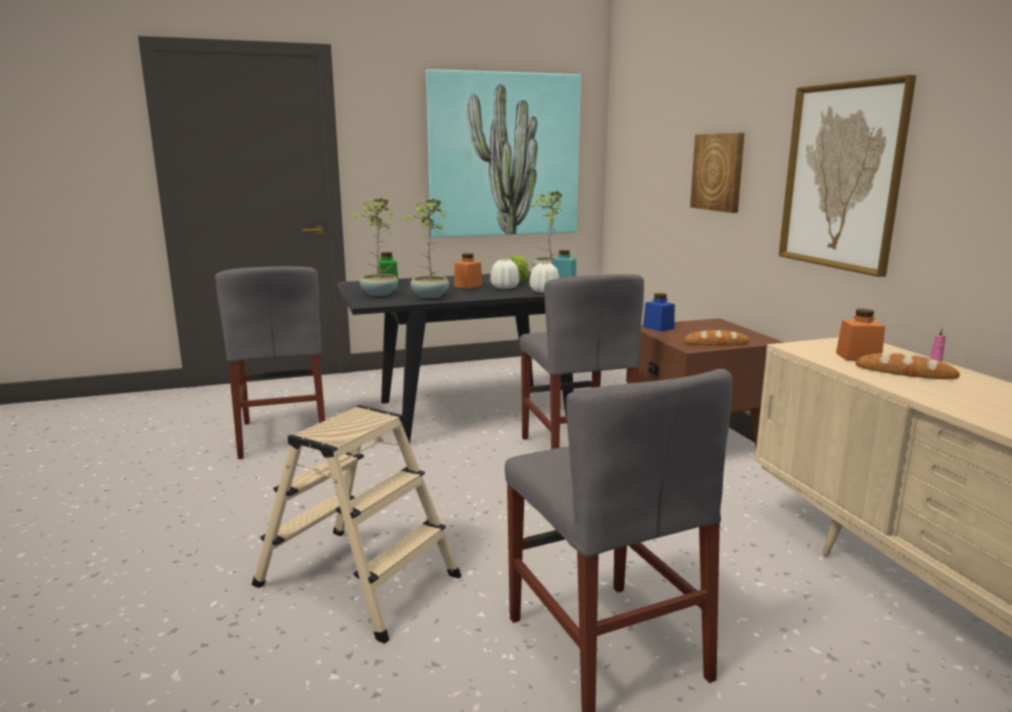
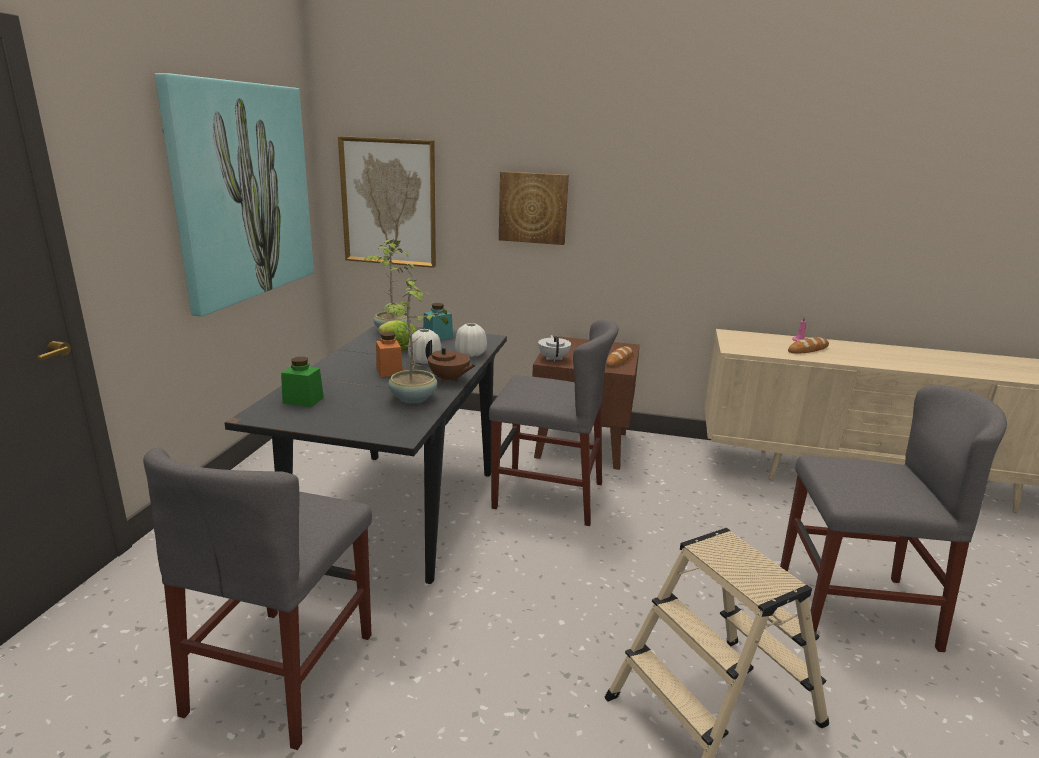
camera: 60 degrees left, 5 degrees up
(283, 435) = (283, 672): grey chair -> grey chair turned 90 degrees clockwise
(378, 294) = (356, 418): potted plant -> none
(479, 296) = (449, 379): none -> brown teapot
(658, 327) = (554, 359): blue jar -> white teapot
(842, 176) = (687, 216): picture -> picture (389, 202)
(858, 357) = (768, 346): orange jar -> none

